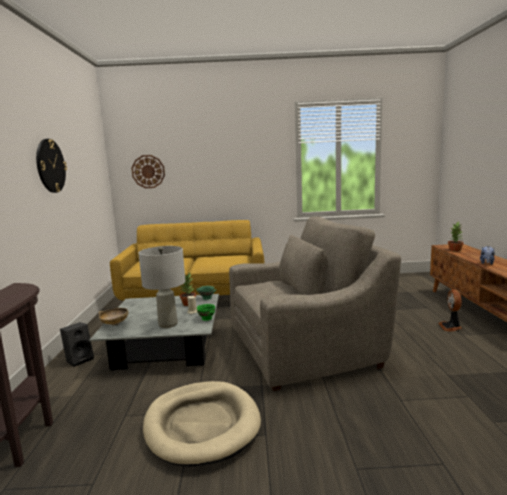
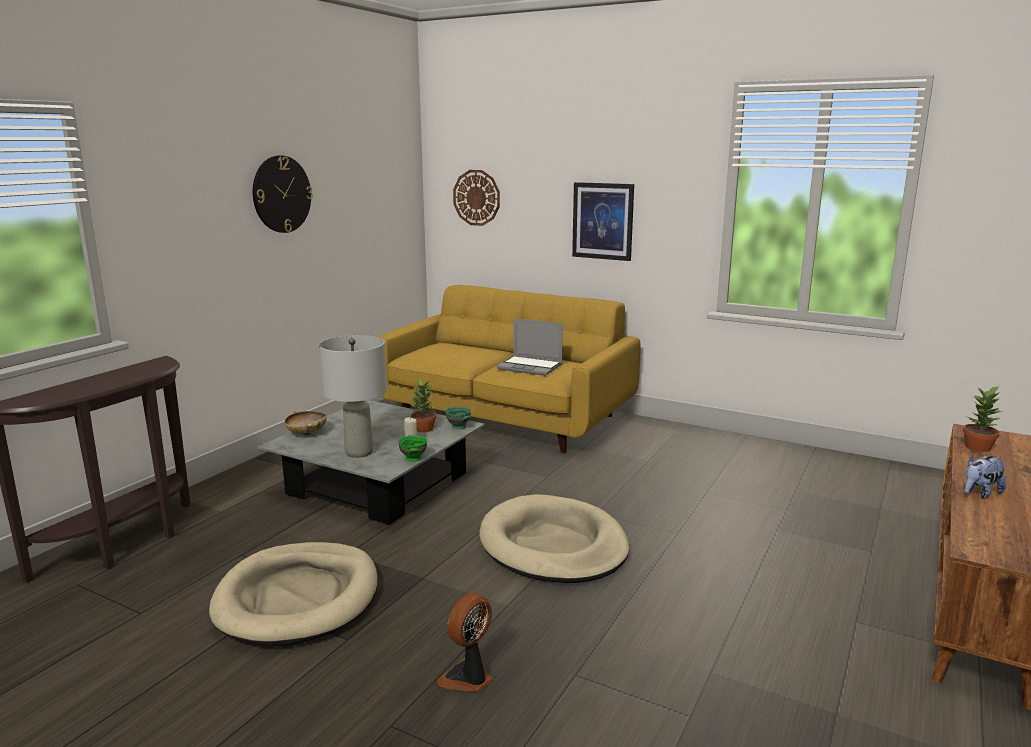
camera: 30 degrees right, 5 degrees up
(80, 359) = (273, 469): black speaker -> none
(217, 260) = (531, 367): none -> laptop
(230, 177) = (602, 221): none -> picture
(305, 346) = (553, 545): grey armchair -> beige dog bed
(451, 327) = (857, 601): fan -> fan (468, 678)

